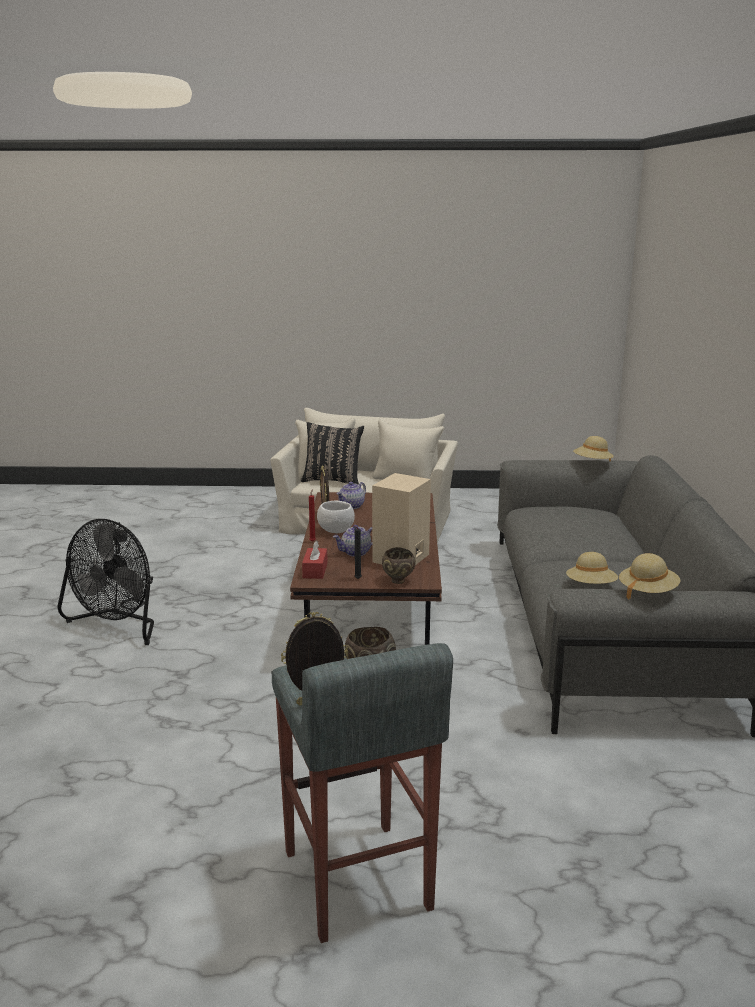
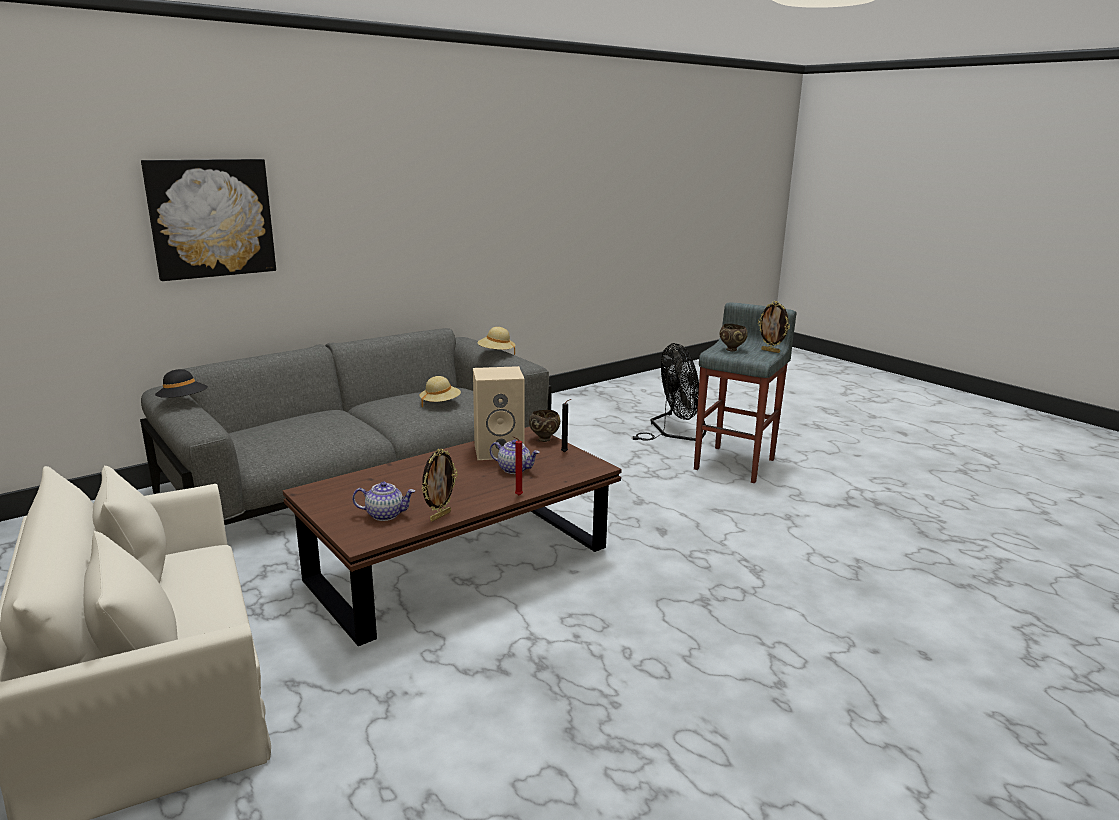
camera: 130 degrees left, 0 degrees up
(118, 623) = (704, 707): black fan -> black fan (669, 430)
(315, 570) = (577, 471): red tissue box -> none
(333, 481) = (189, 631): black pillow -> none
(336, 531) = (475, 495): white bowl -> none
(592, 463) = (183, 402): beige hat -> black hat
(702, 332) = (211, 218): none -> picture

